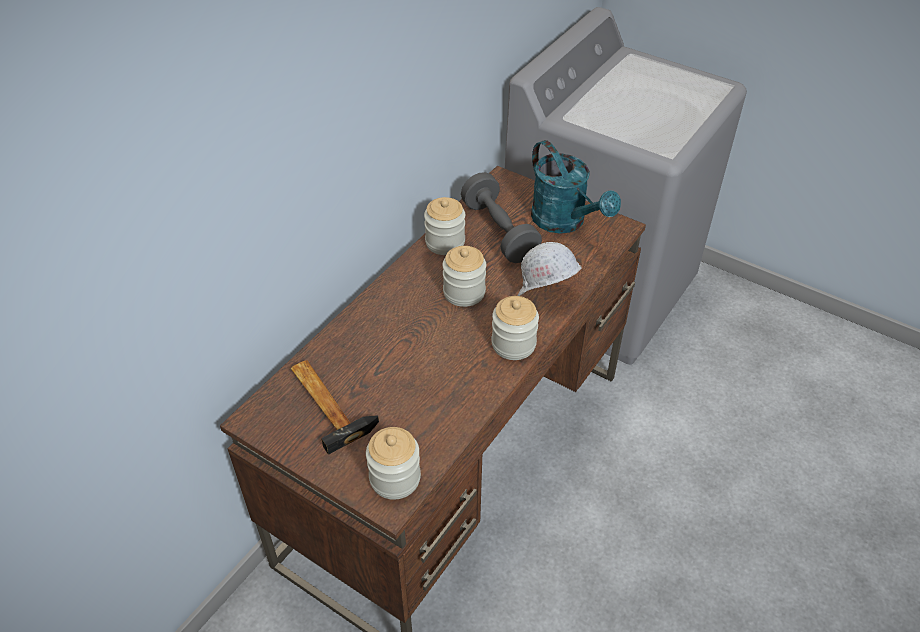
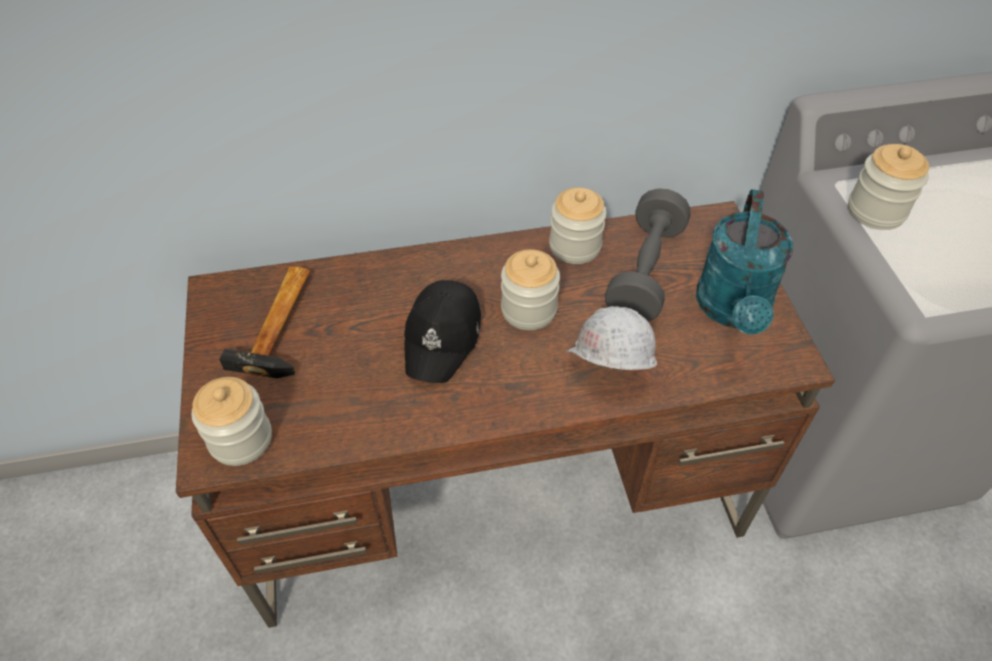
camera: 45 degrees right, 5 degrees up
(437, 339) = (443, 337): none -> black cap
(513, 344) = (508, 400): jar -> jar (876, 211)

